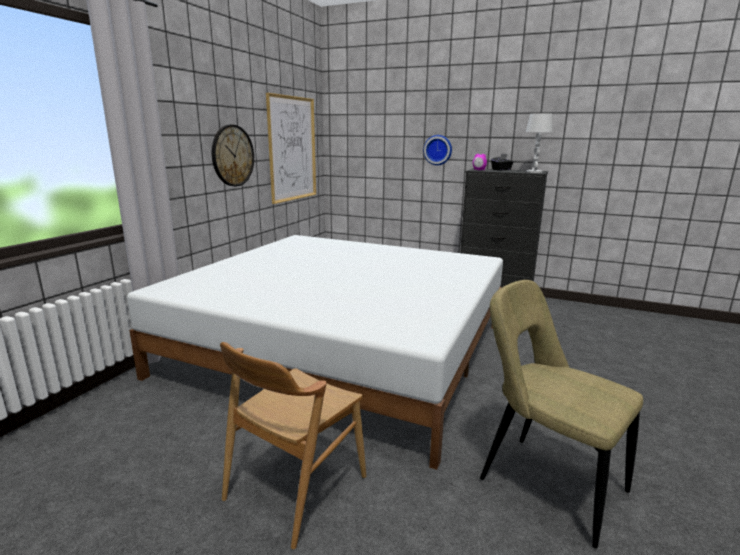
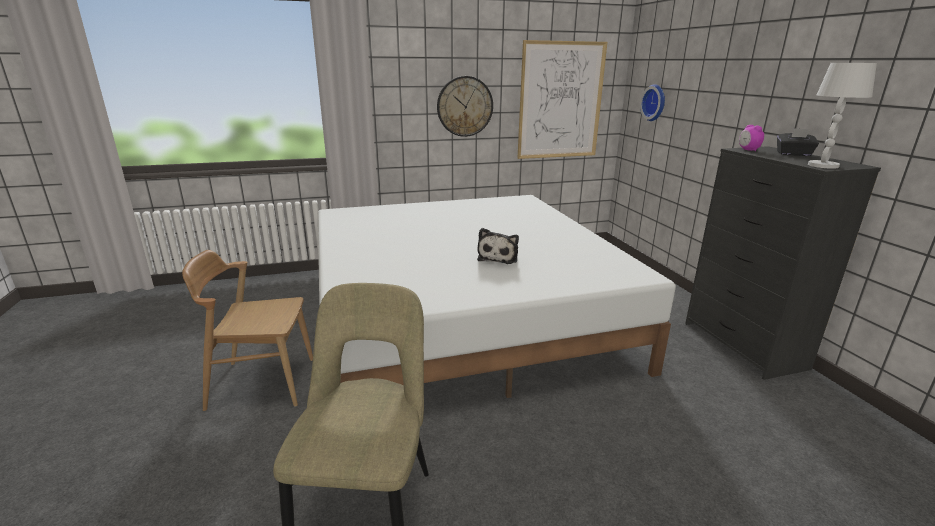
camera: 50 degrees right, 5 degrees up
(398, 274) = (498, 257): none -> plush toy
(438, 150) = (730, 113): wall clock -> wall clock (655, 102)

